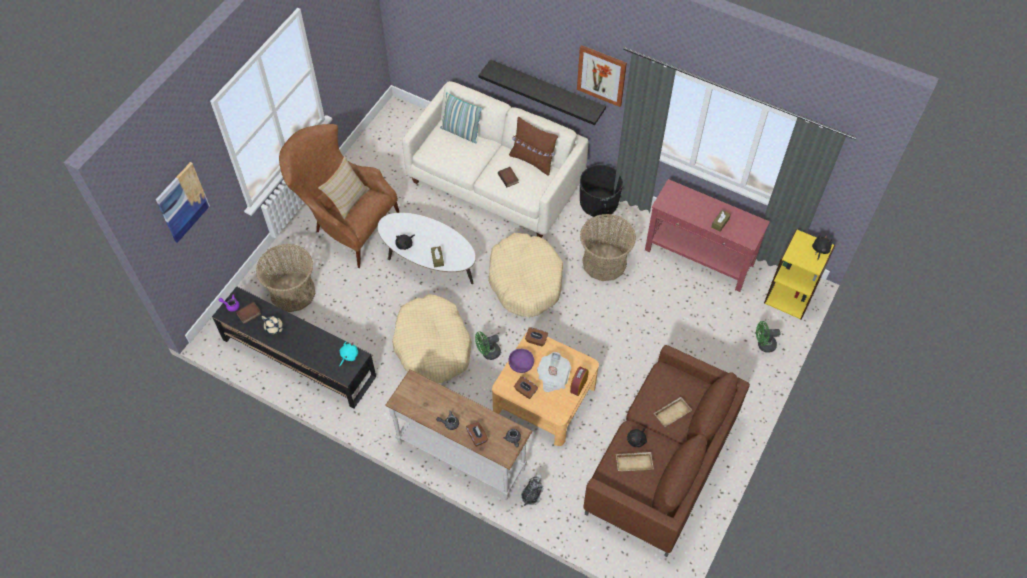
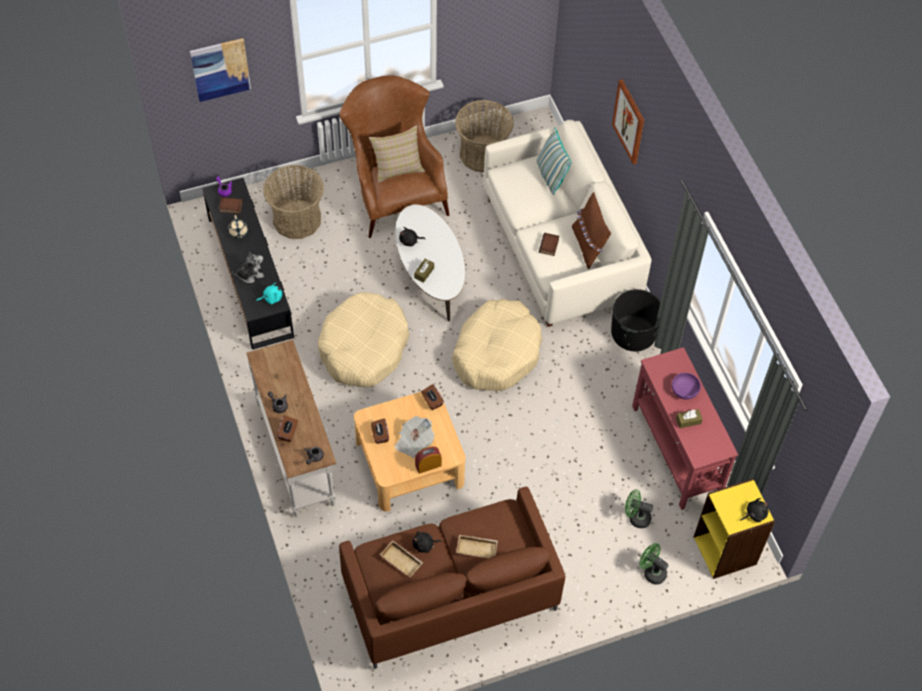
camera: 40 degrees right, 0 degrees up
(488, 353) = (402, 388): green fan -> green fan (636, 517)
(521, 364) = (399, 411): purple bowl -> purple bowl (684, 390)
(531, 495) = (319, 529): plush toy -> plush toy (250, 274)
(547, 90) = (638, 185): black shelf -> none
(601, 75) = (673, 199): picture -> picture (629, 121)
(604, 262) = (583, 389): basket -> basket (483, 153)

